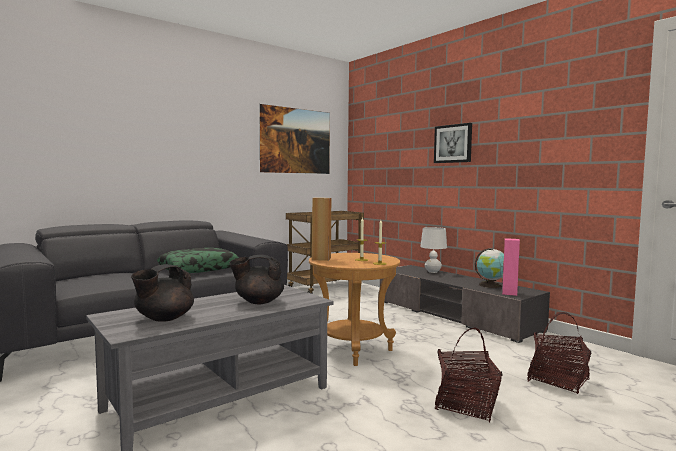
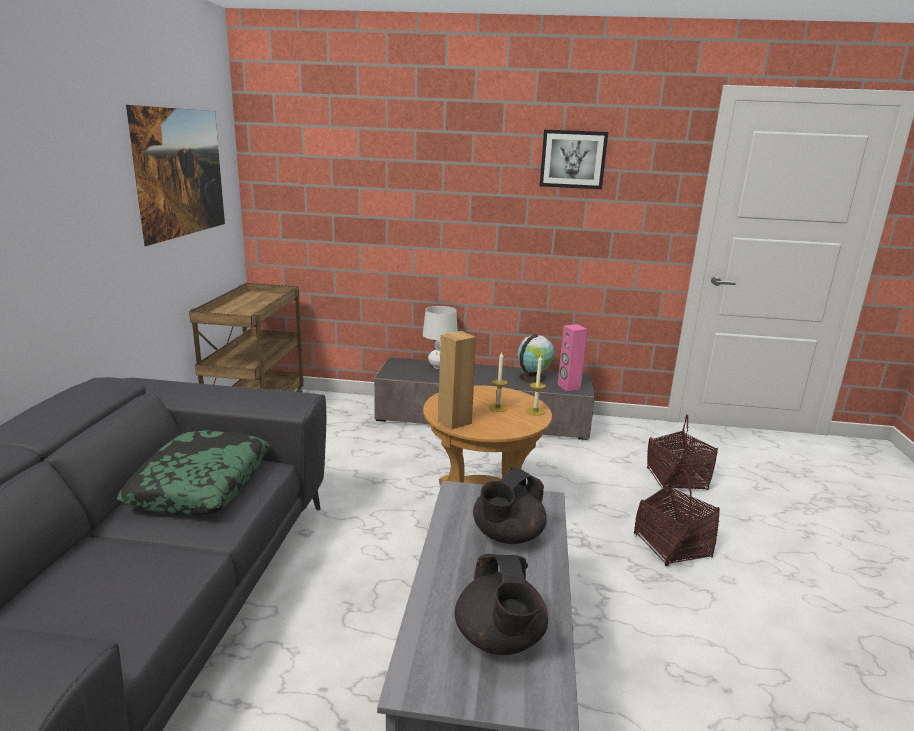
camera: 45 degrees left, 15 degrees up
(453, 143) = (460, 190): picture -> picture (573, 159)

